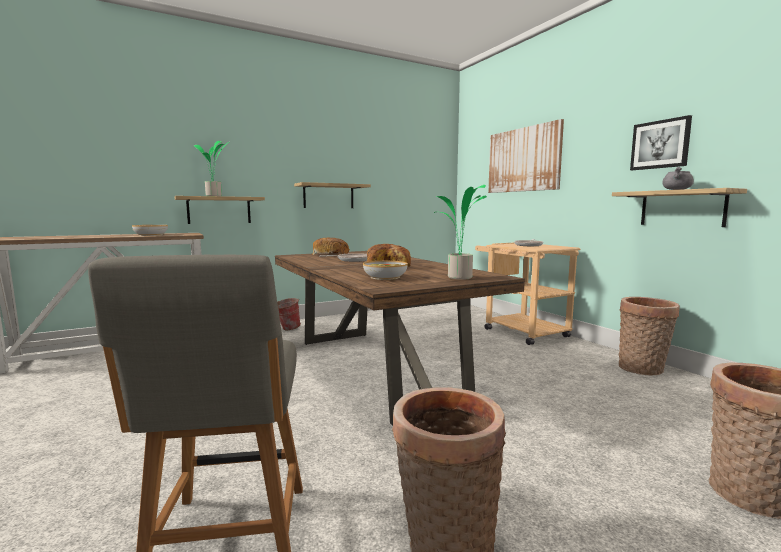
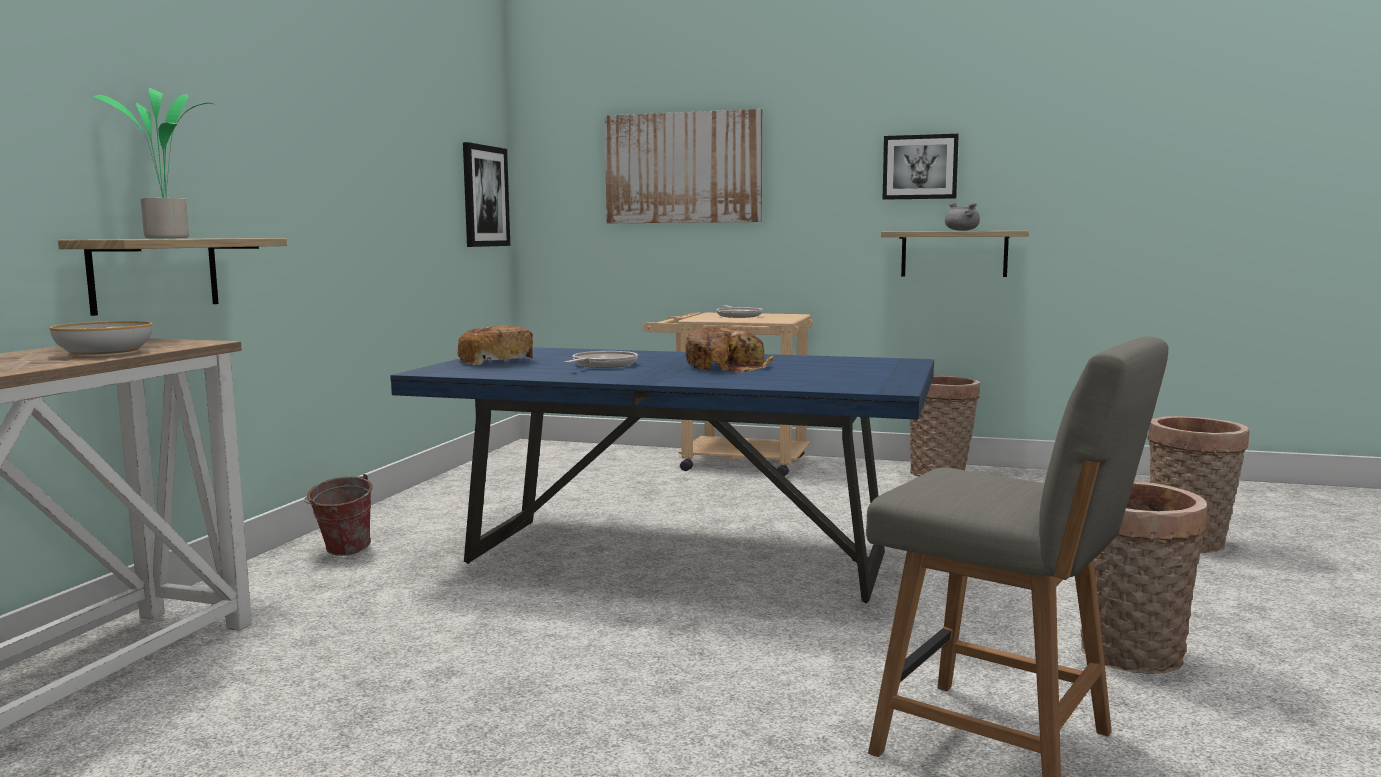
camera: 45 degrees left, 0 degrees up
(328, 196) = (345, 231): shelf -> none
(373, 368) = (675, 558): brown dining table -> blue dining table
(385, 277) = (808, 378): bowl -> none
(433, 181) = (485, 196): none -> picture
(459, 278) = (883, 367): potted plant -> none

